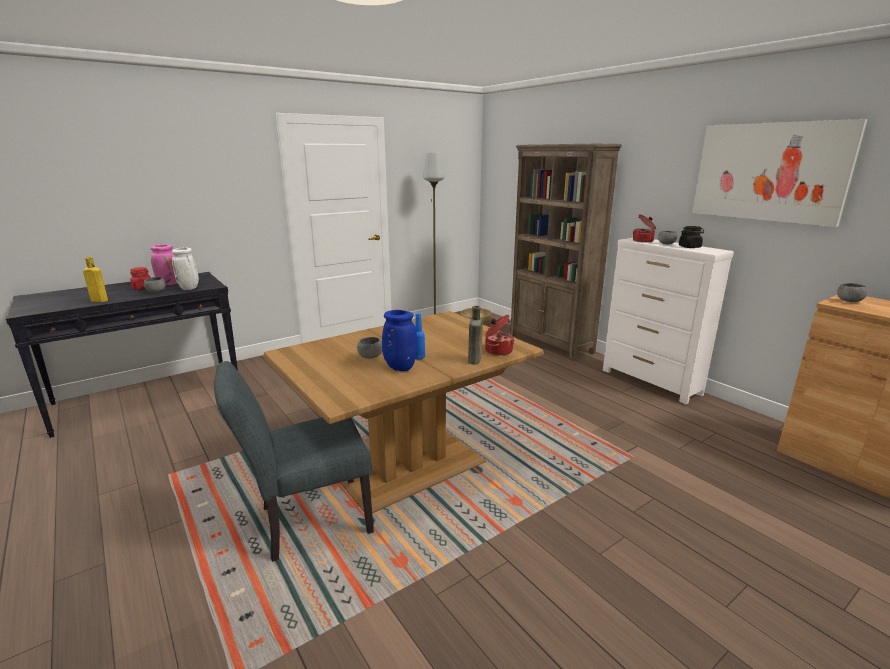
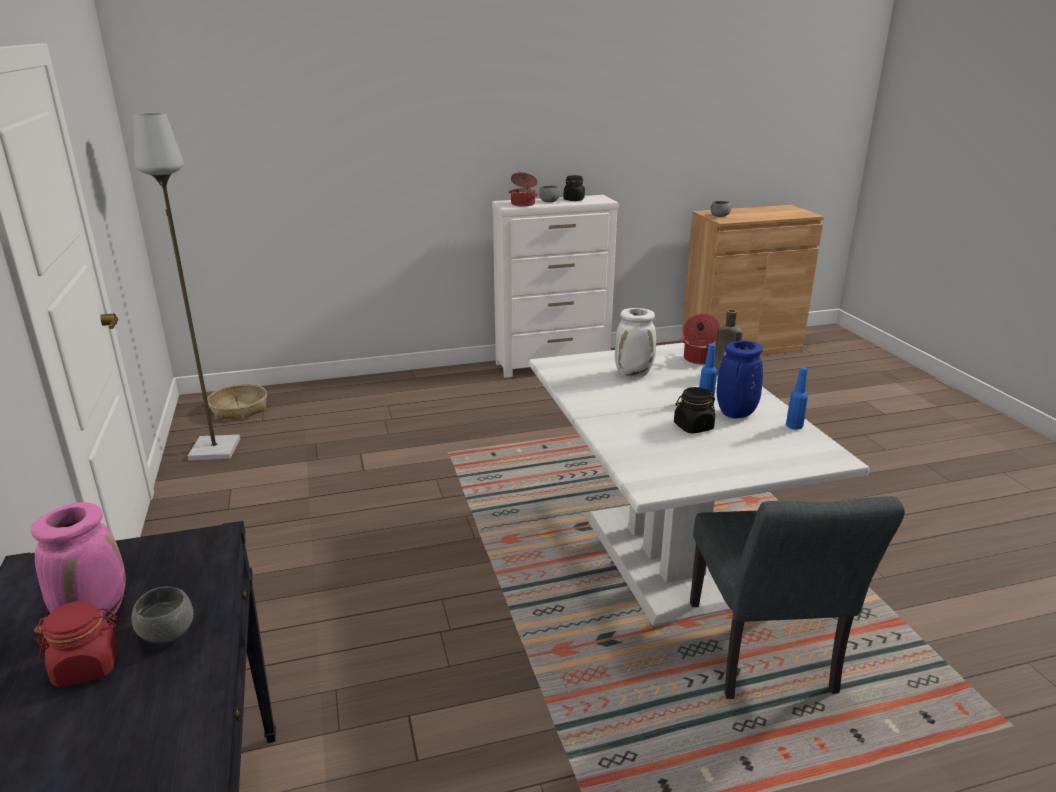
camera: 70 degrees left, 5 degrees up
(98, 300) = (162, 746): yellow bottle -> none
(189, 288) = (199, 576): white vase -> white vase (634, 374)
(370, 356) = (693, 427): grey bowl -> black jar
(388, 387) = (794, 426): none -> blue bottle
(407, 466) = (662, 556): brown dining table -> white dining table
(551, 343) = (397, 382): brown bookcase -> none
(769, 172) = (618, 109): picture -> none

